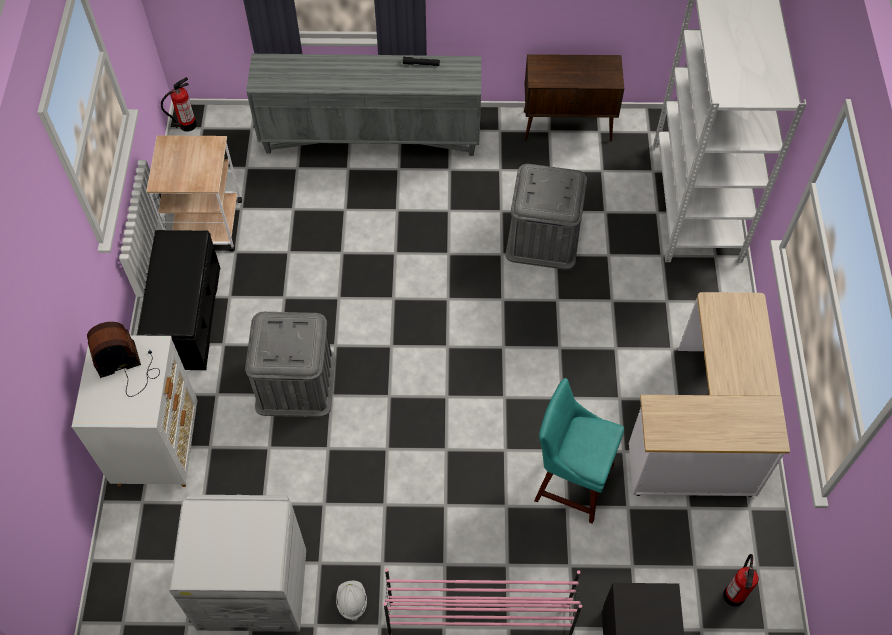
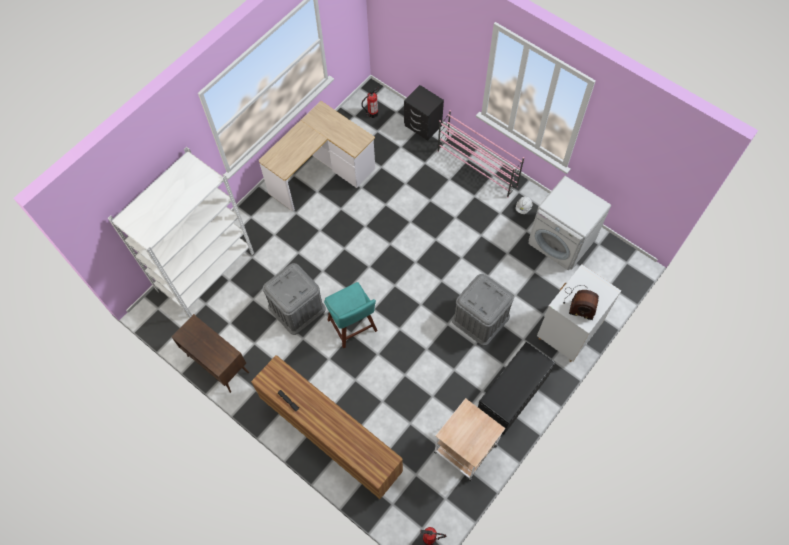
camera: 140 degrees left, 5 degrees up
(370, 141) = (332, 438): grey dresser -> brown dresser
(570, 480) = (394, 192): turquoise chair -> turquoise chair (353, 327)

